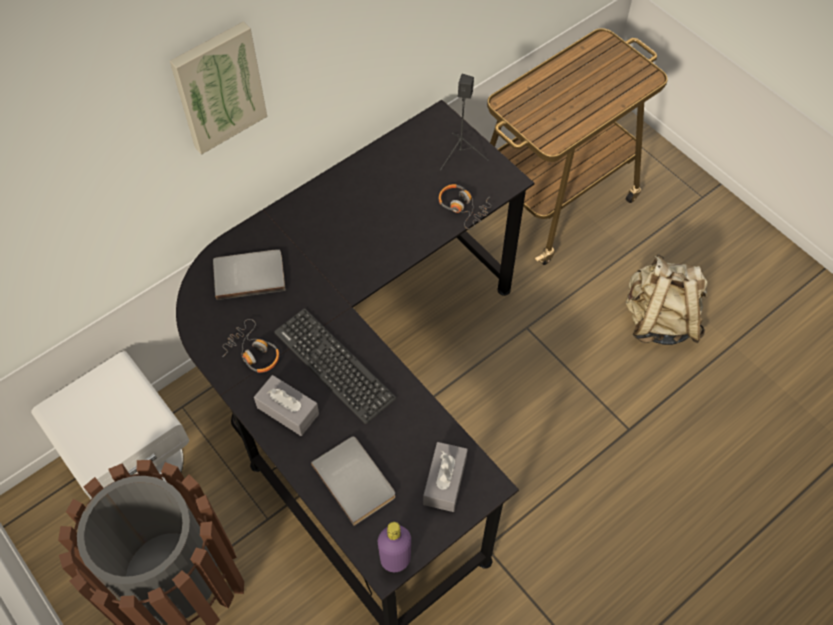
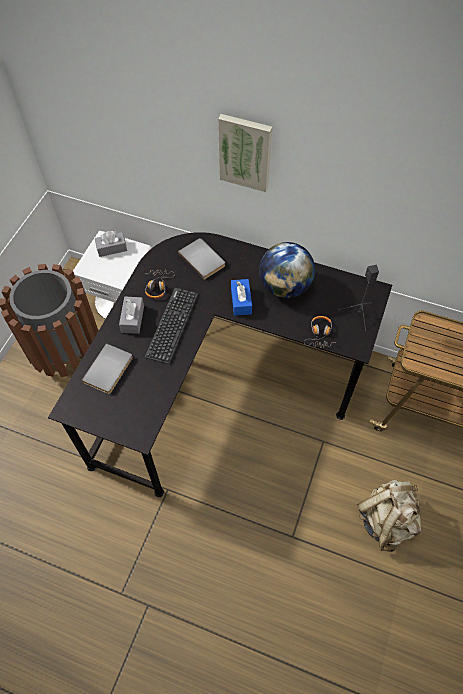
camera: 60 degrees right, 0 degrees up
(353, 265) = (241, 301): none -> blue tissue box
(365, 206) = (285, 286): none -> globe
(395, 559) = (73, 412): purple bottle -> none
(445, 481) = (132, 413): grey tissue box -> grey tissue box (112, 248)

